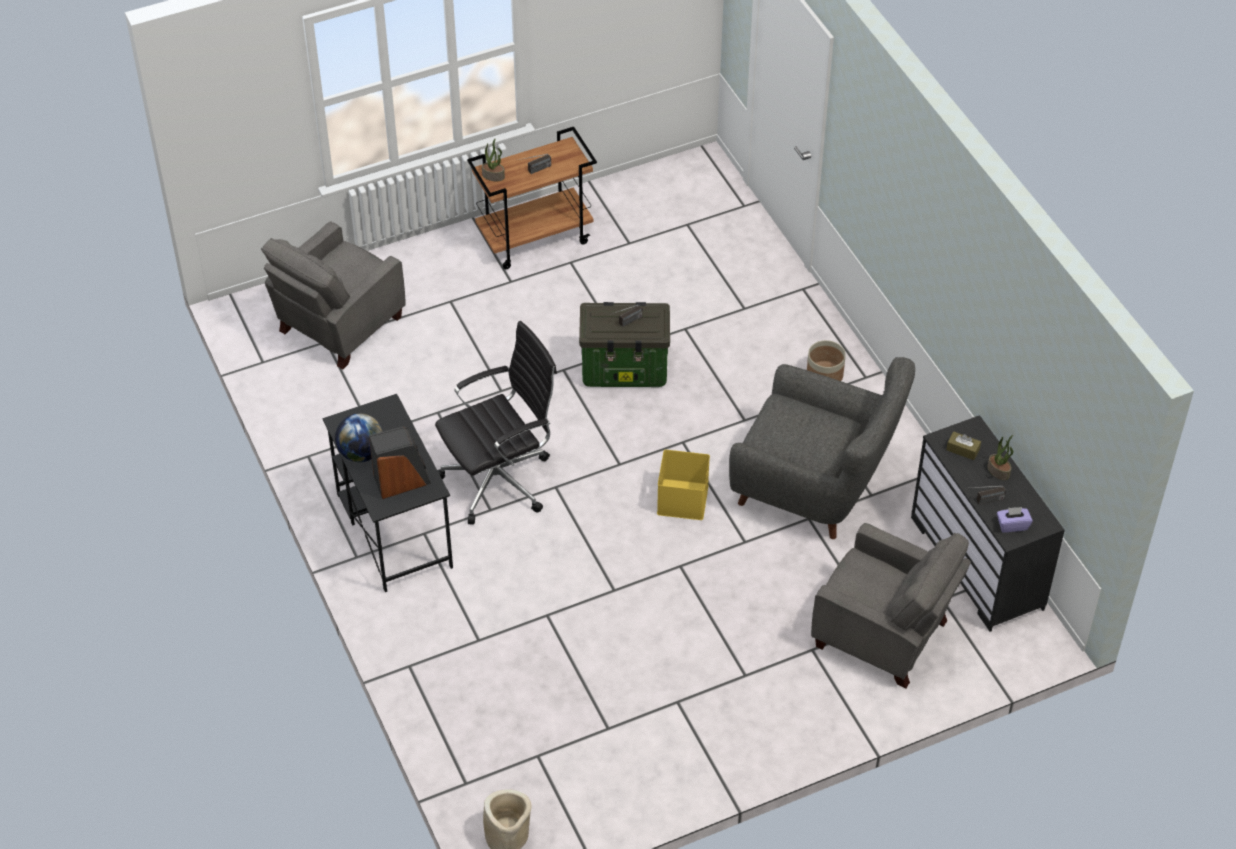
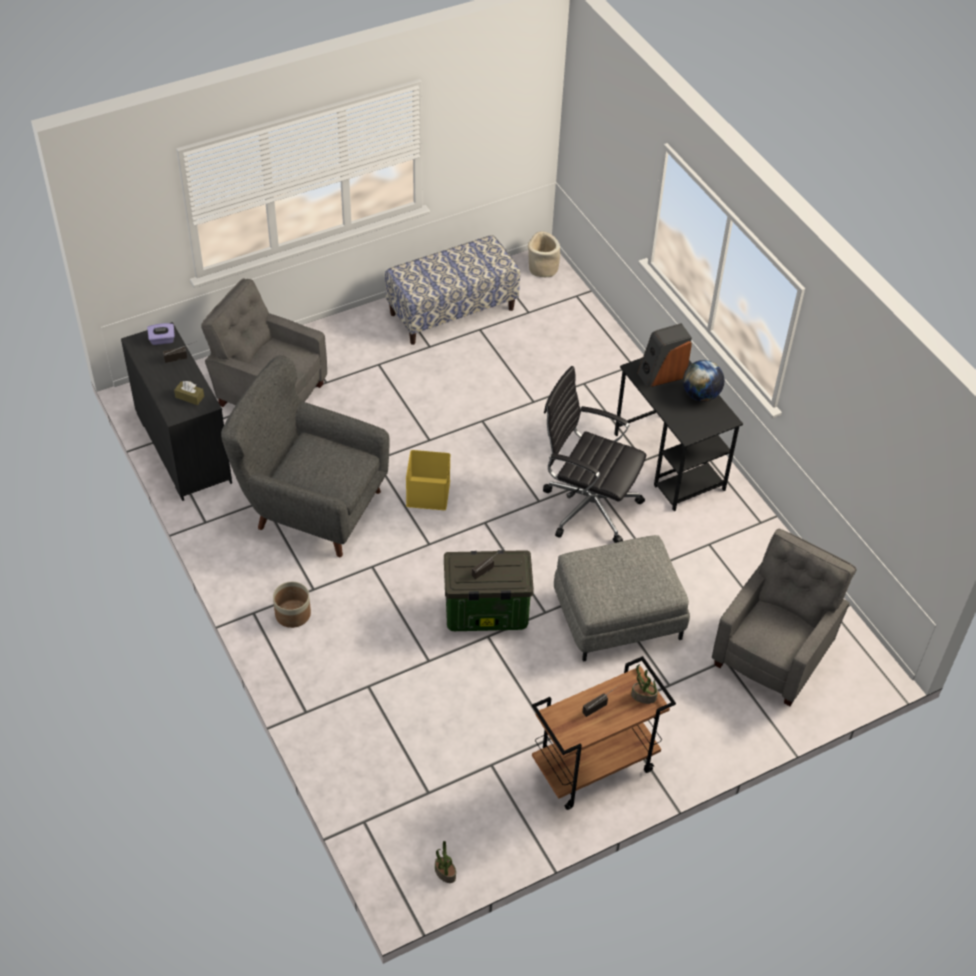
camera: 175 degrees right, 0 degrees up
(488, 365) = (618, 615): none -> grey ottoman
(500, 479) = (588, 506): black office chair -> black office chair turned 60 degrees clockwise
(644, 760) = (452, 311): none -> bench
(999, 471) = (163, 380): potted plant -> potted plant (444, 873)

